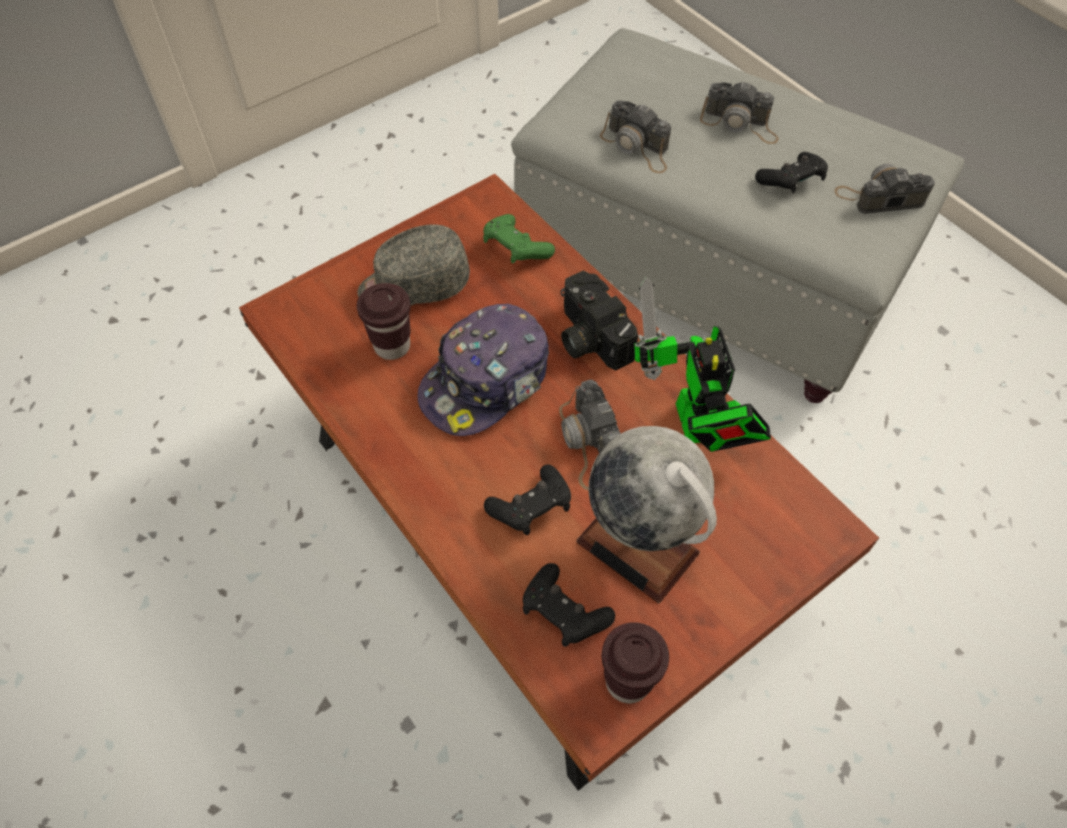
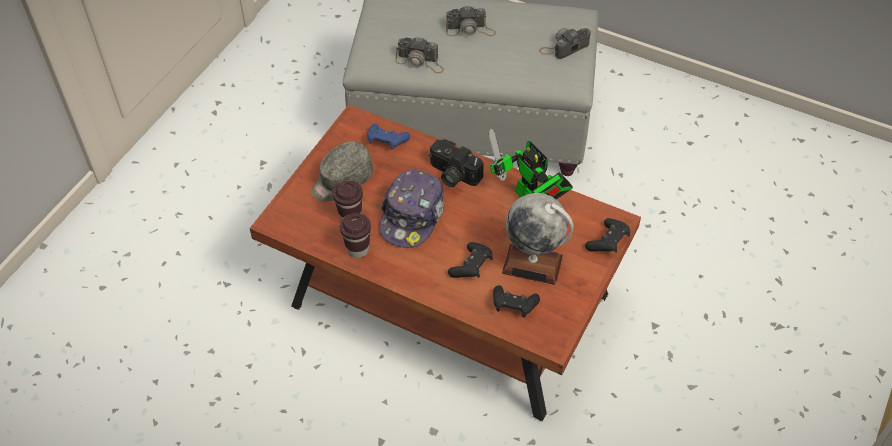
camera: 25 degrees left, 5 degrees down
(516, 250) = (386, 142): green game controller -> blue game controller
(588, 442) = (481, 225): camera -> none
(627, 681) = (559, 322): brown cup -> brown cup (358, 249)
(791, 182) = (514, 54): black game controller -> black game controller (608, 242)

